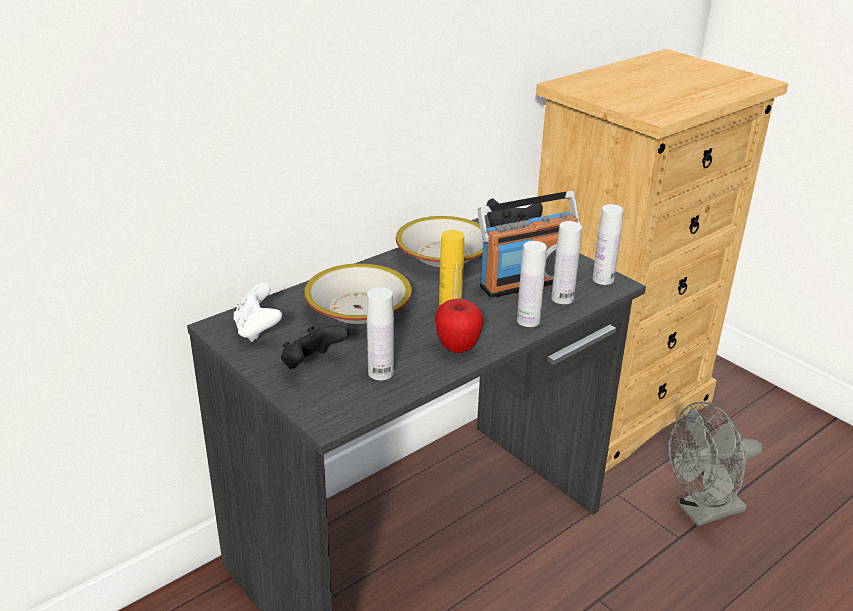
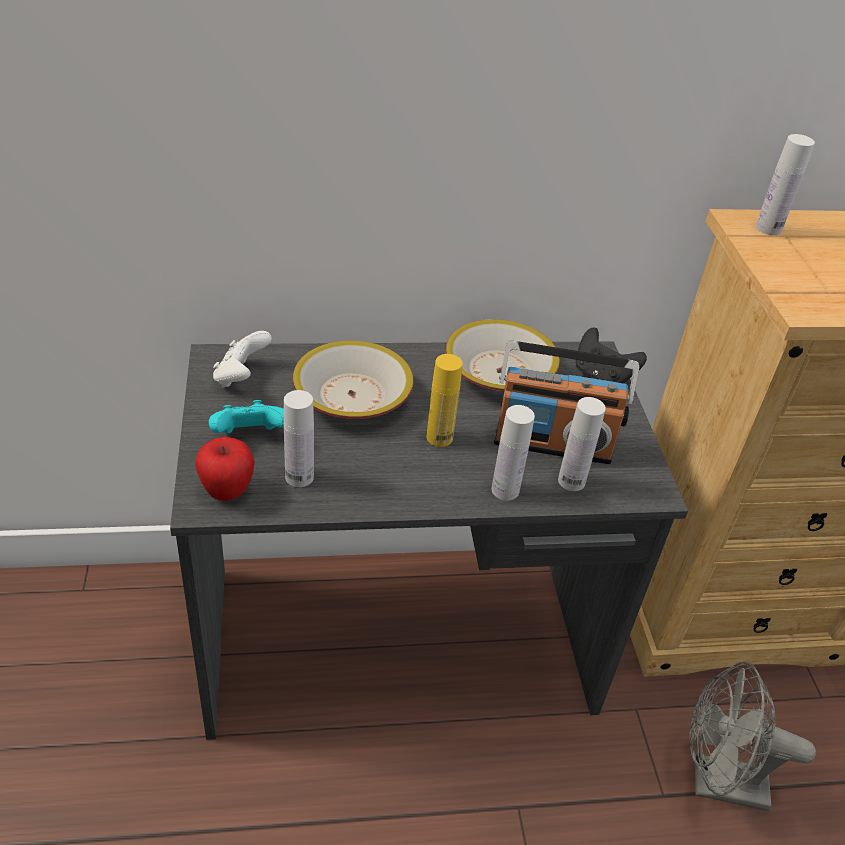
camera: 30 degrees right, 10 degrees up
(312, 364) = (249, 437): black game controller -> turquoise game controller
(457, 347) = (400, 485): apple -> apple (227, 491)
(603, 279) = (644, 479): white bottle -> white bottle (768, 228)

